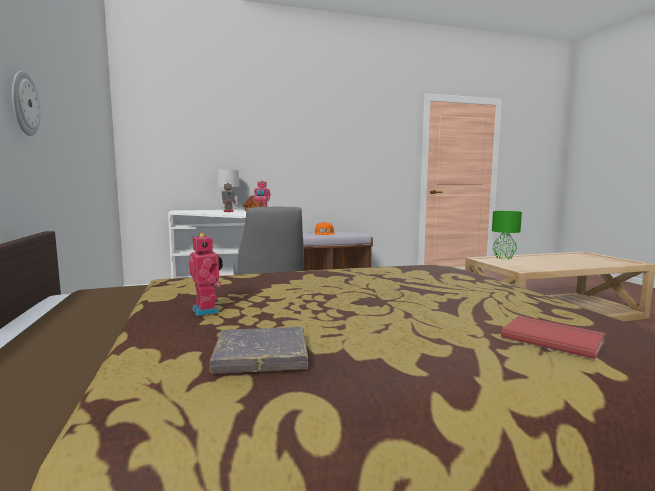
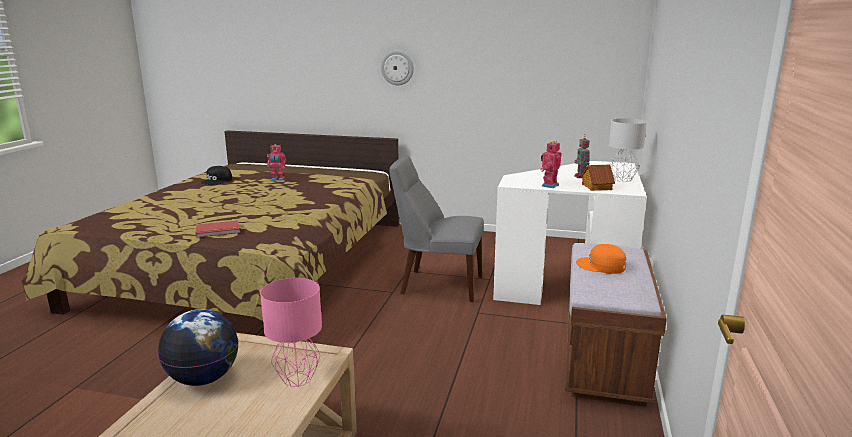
camera: 120 degrees right, 10 degrees up
(261, 356) = (217, 181): grey book -> black cap
(503, 258) = (297, 378): green table lamp -> pink table lamp
(546, 266) = (204, 379): none -> globe
(552, 338) = (129, 212): red book -> red book (218, 231)

